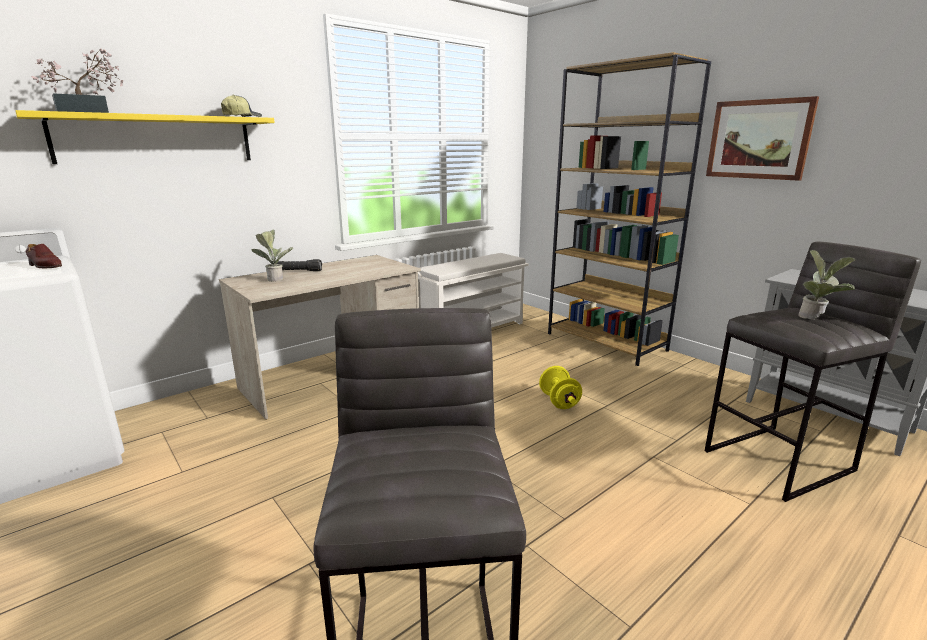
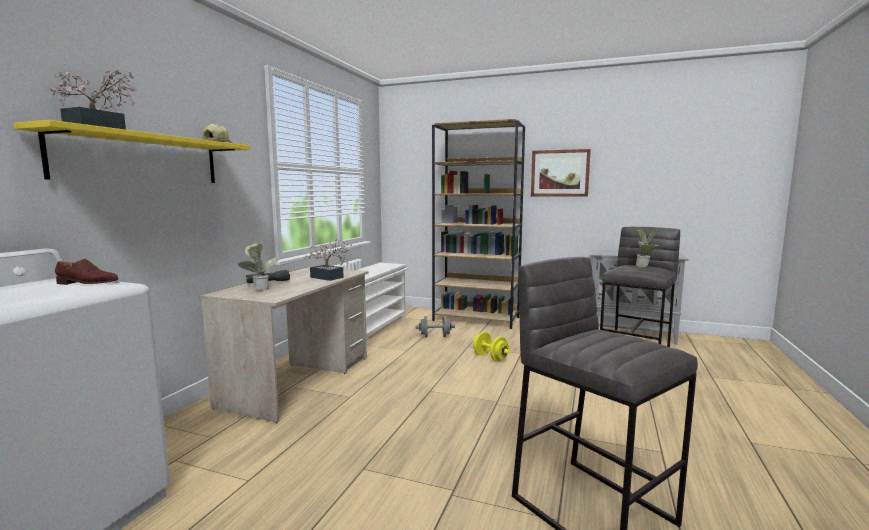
camera: 30 degrees left, 10 degrees down
(361, 273) = (329, 278): none -> potted plant
(526, 356) = (435, 336): none -> grey dumbbell

